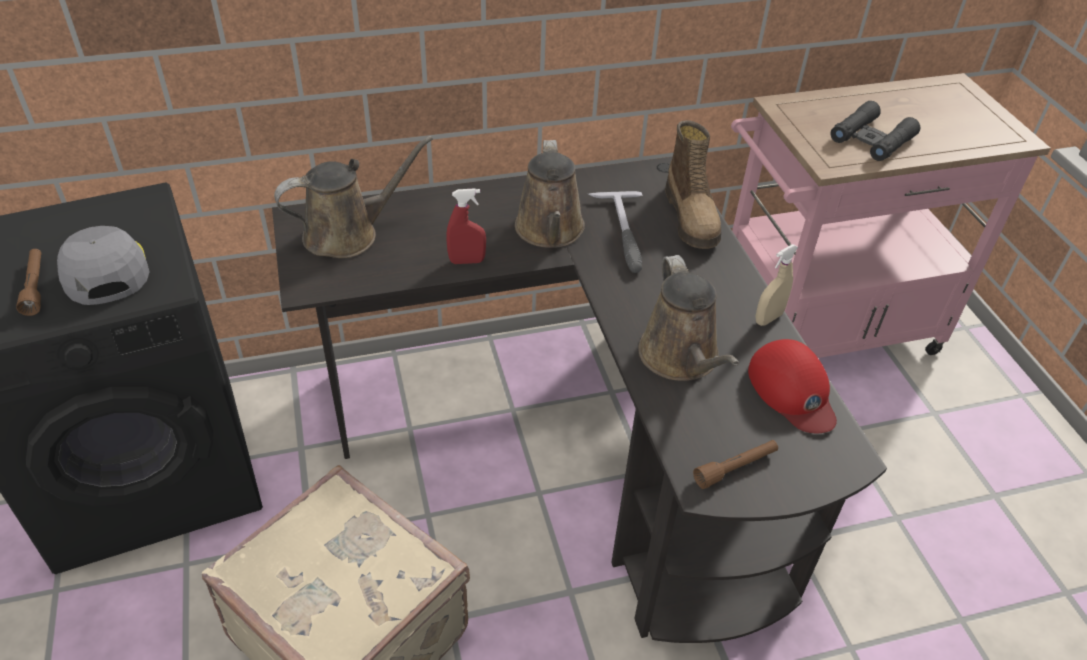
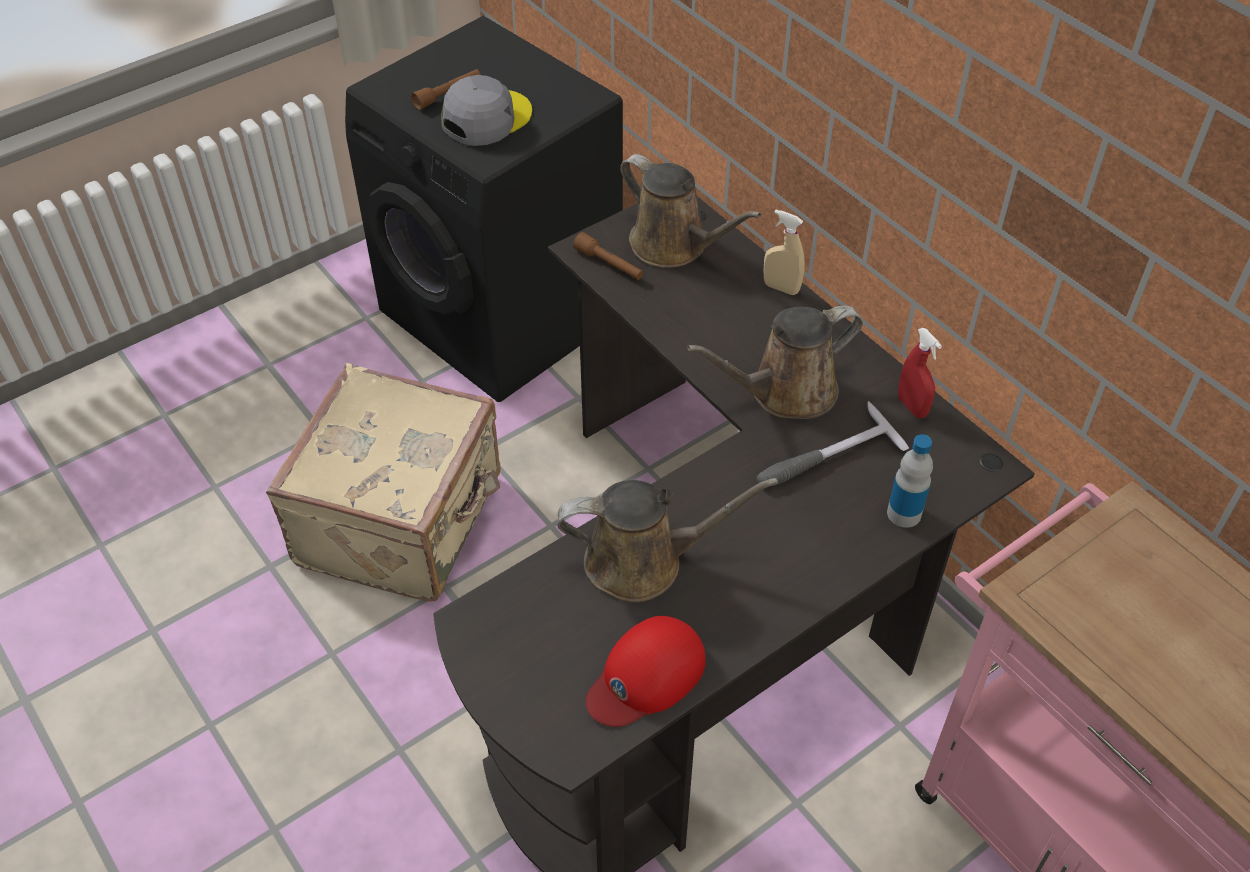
camera: 70 degrees right, 5 degrees up
(467, 261) = (691, 343): red spray bottle -> red spray bottle (912, 407)
(681, 358) = (643, 561): brown watering can -> brown watering can turned 150 degrees counterclockwise
(692, 217) = (904, 513): boot -> bottle
(735, 468) = (506, 644): brown flashlight -> brown flashlight (609, 264)
(768, 318) = (759, 630): beige spray bottle -> beige spray bottle (781, 288)
(871, 139) = (1132, 635): black binoculars -> none

